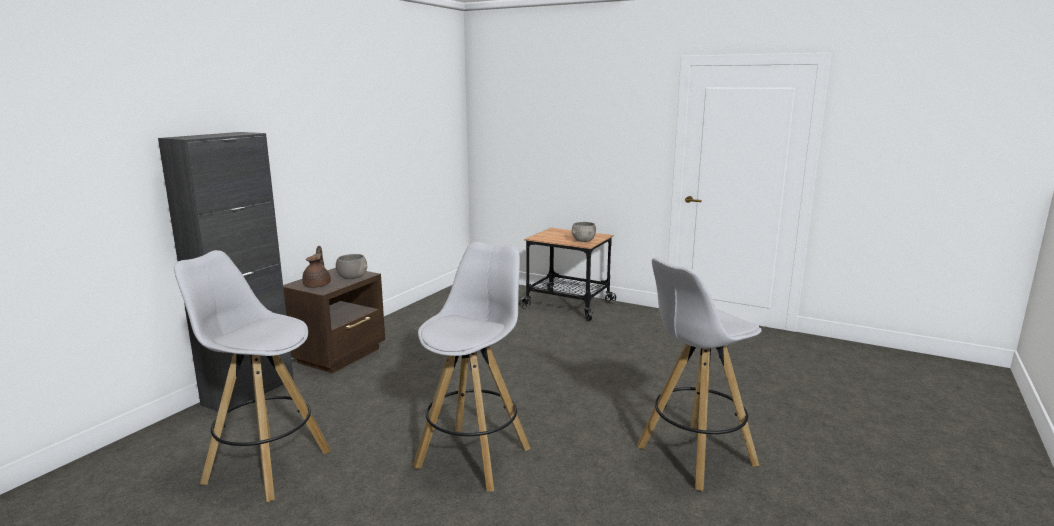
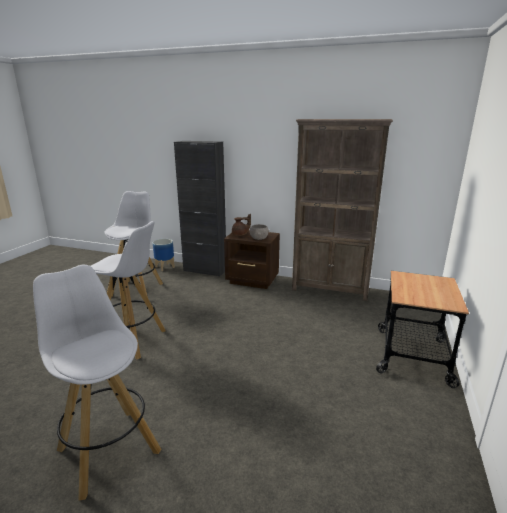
camera: 80 degrees right, 5 degrees up
(172, 436) = (165, 267): none -> planter
(415, 314) = (330, 289): none -> brown bookcase
(583, 240) = (416, 296): grey bowl -> none

